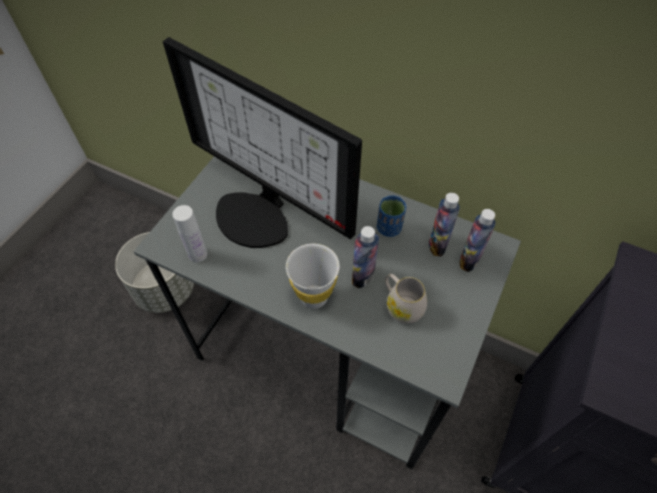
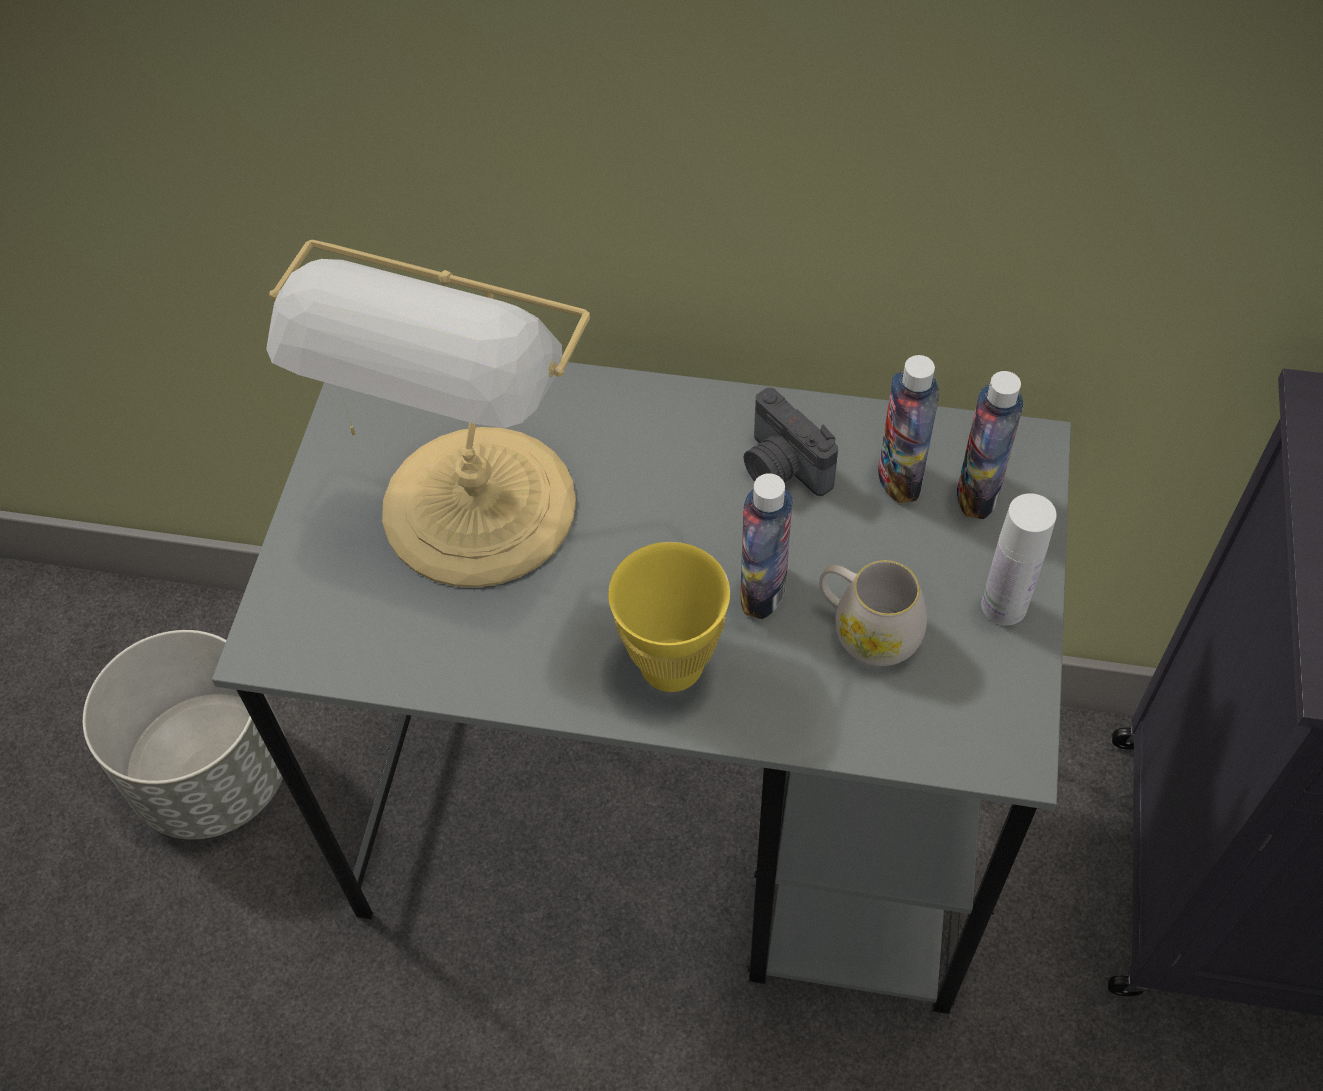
camera: 15 degrees left, 0 degrees up
(197, 254) = (369, 644): white bottle -> white bottle (1004, 606)
(258, 214) = (475, 515): monitor -> table lamp
(314, 297) = (671, 666): white cup -> yellow cup
(389, 228) = (781, 469): blue cup -> camera

